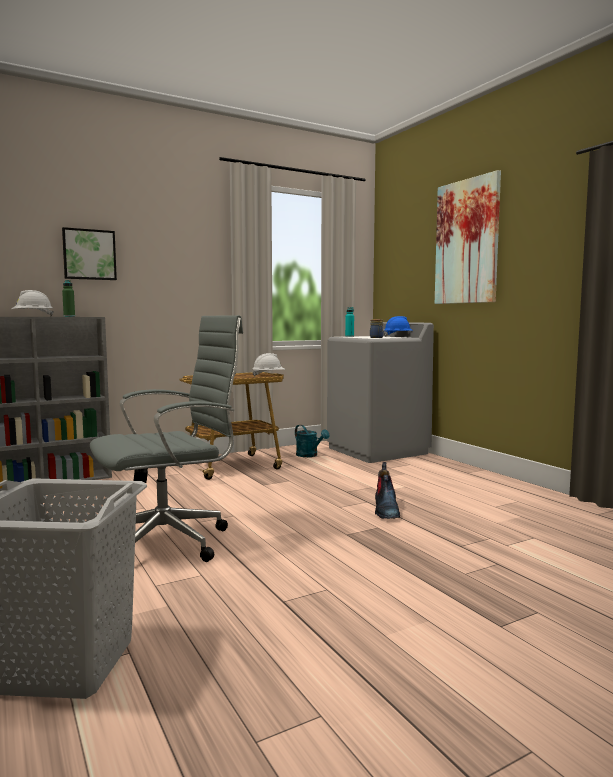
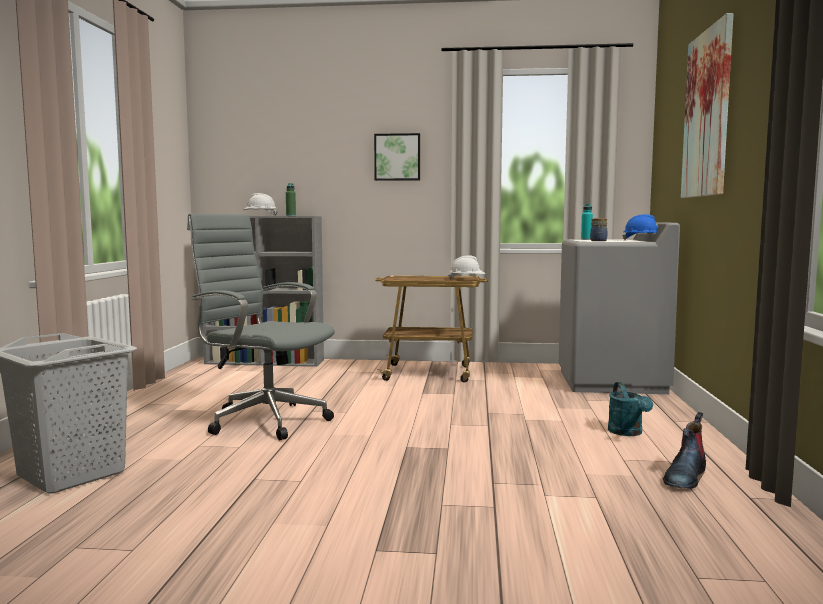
camera: 35 degrees right, 0 degrees up
(89, 254) = (317, 158): picture -> picture (397, 157)
(171, 542) = (264, 420): grey office chair -> grey office chair turned 150 degrees counterclockwise
(309, 455) = (524, 375): turquoise watering can -> turquoise watering can (628, 433)
(386, 510) = (488, 436): boot -> boot (685, 477)

